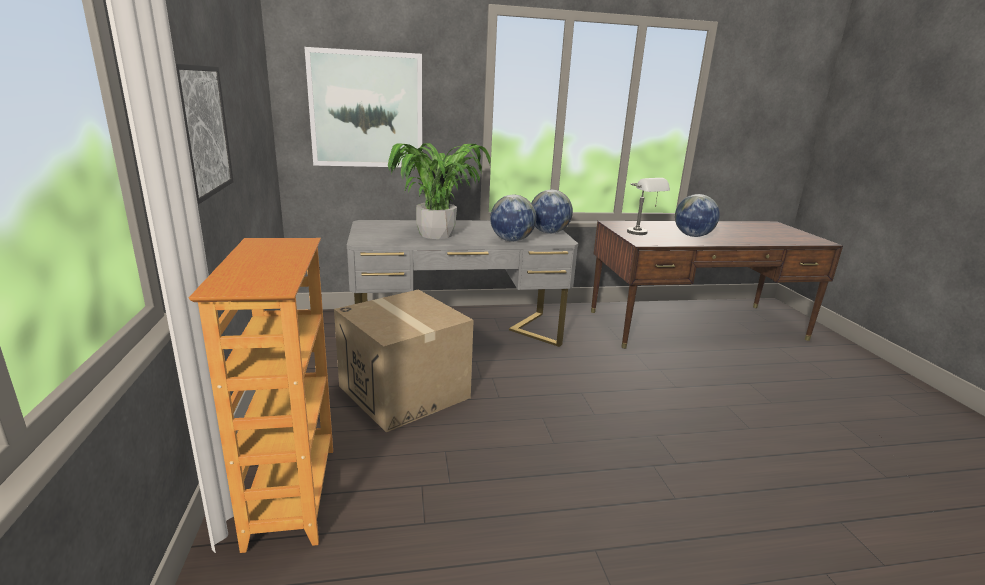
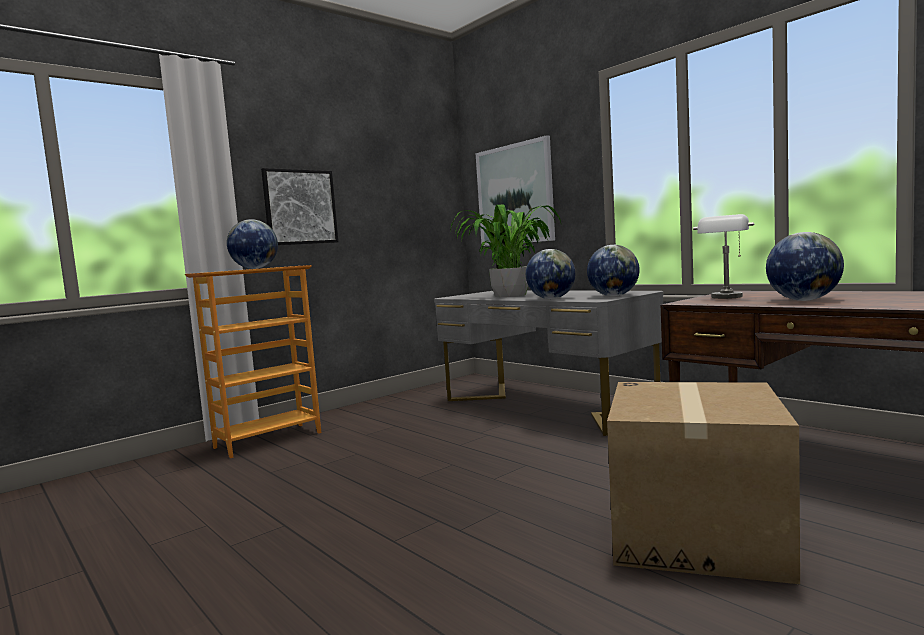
camera: 60 degrees right, 15 degrees down
(254, 257) = (255, 268): none -> globe
(404, 392) = (417, 423): cardboard box -> cardboard box (697, 534)

